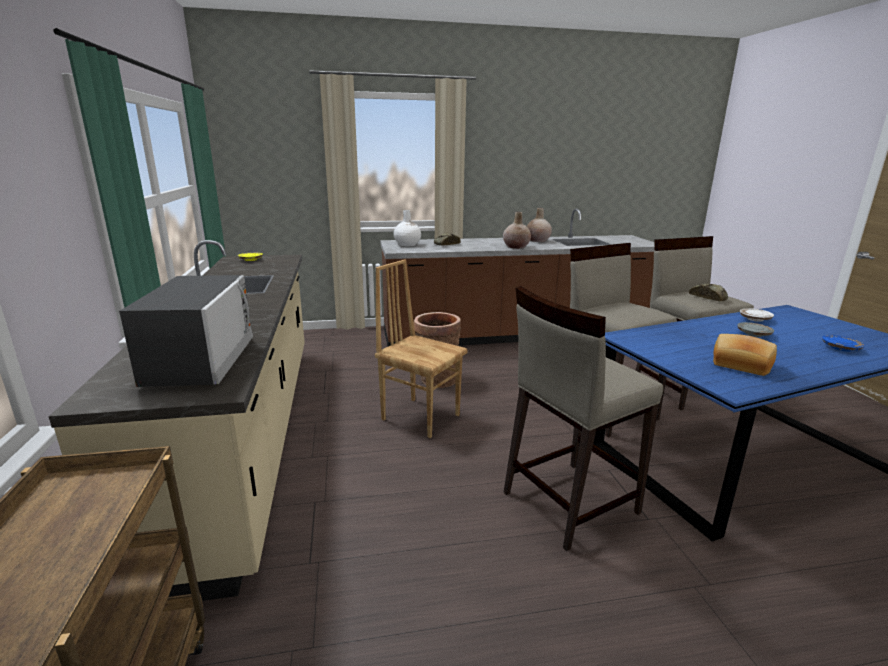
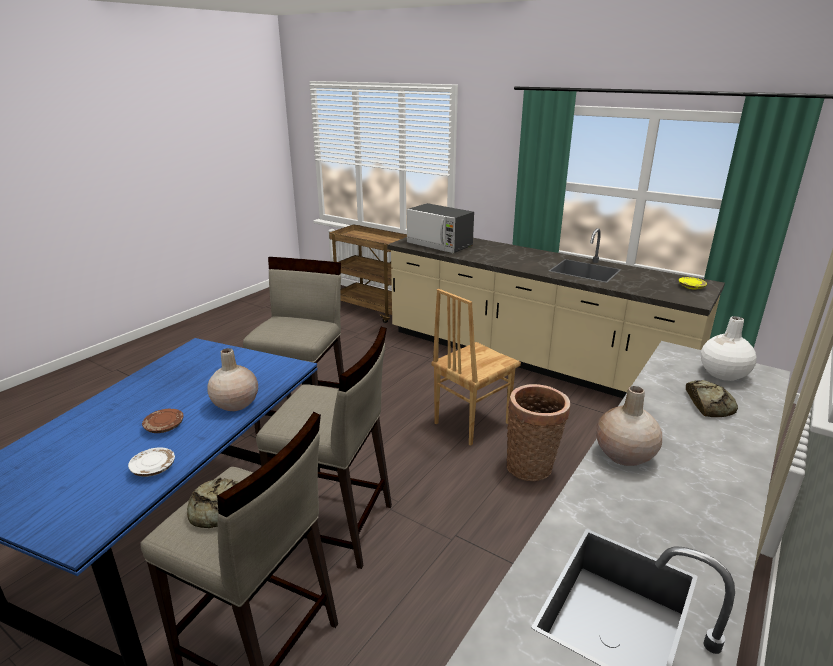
camera: 135 degrees right, 5 degrees up
(421, 416) = (470, 423): brown chair -> brown chair turned 150 degrees clockwise
(538, 240) = (684, 532): beige vase -> beige vase (235, 403)
(740, 365) = (187, 371): bread -> none
(753, 334) = (164, 426): grey plate -> brown plate
(840, 348) = (71, 440): blue plate -> none

